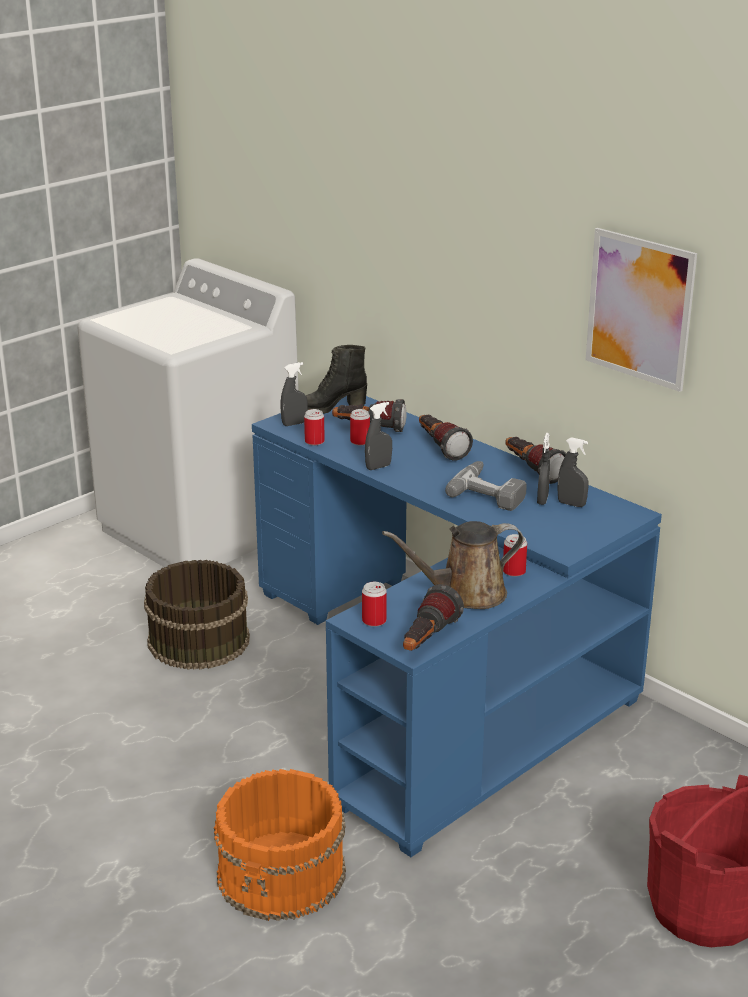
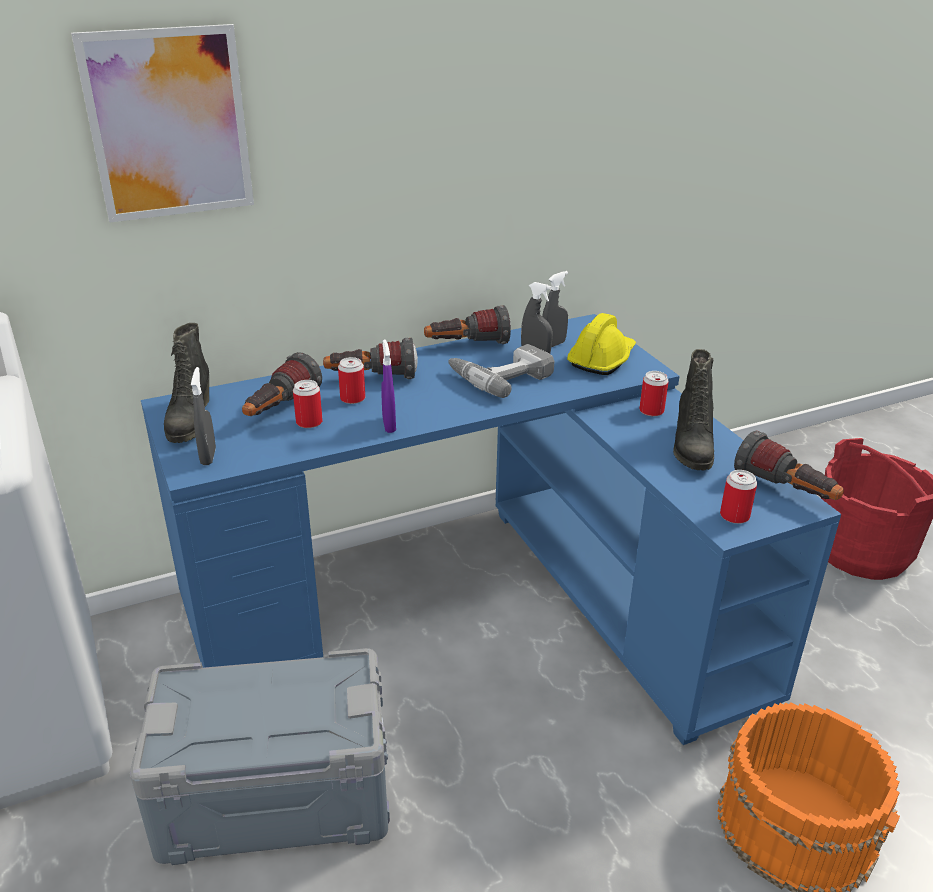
camera: 70 degrees left, 5 degrees up
(197, 640) = (275, 797): brown bucket -> grey storage box
(314, 442) = (278, 453): can -> can (352, 398)
(378, 467) = (389, 425): grey spray bottle -> purple spray bottle
(465, 594) = (690, 448): brown watering can -> black boot
(564, 528) = (601, 359): none -> yellow hard hat
(639, 308) = (556, 117): picture -> picture (169, 124)

